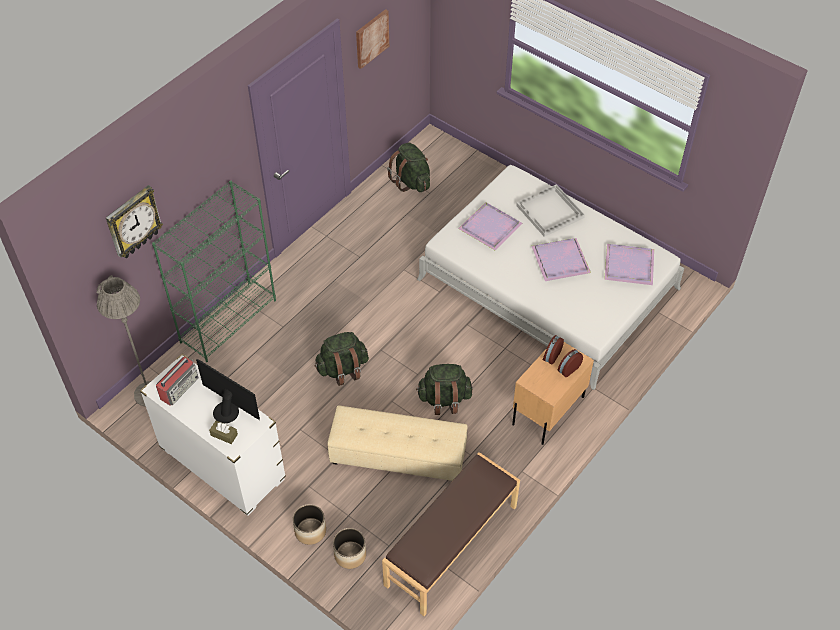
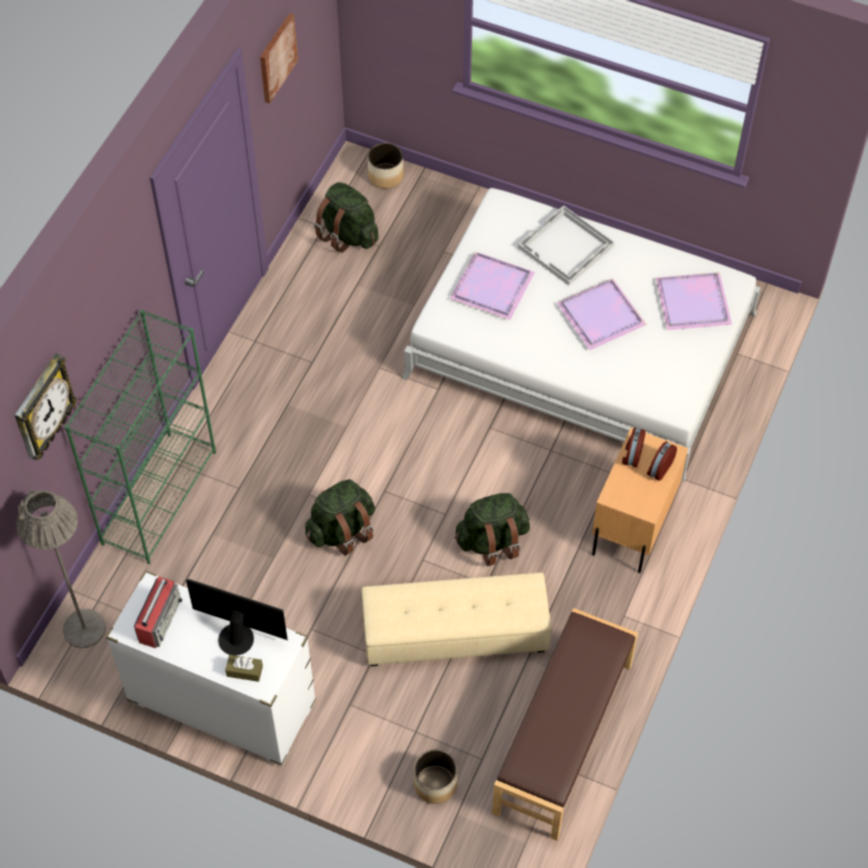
camera: 15 degrees left, 5 degrees up
(310, 531) = (371, 765): planter -> planter (385, 176)

